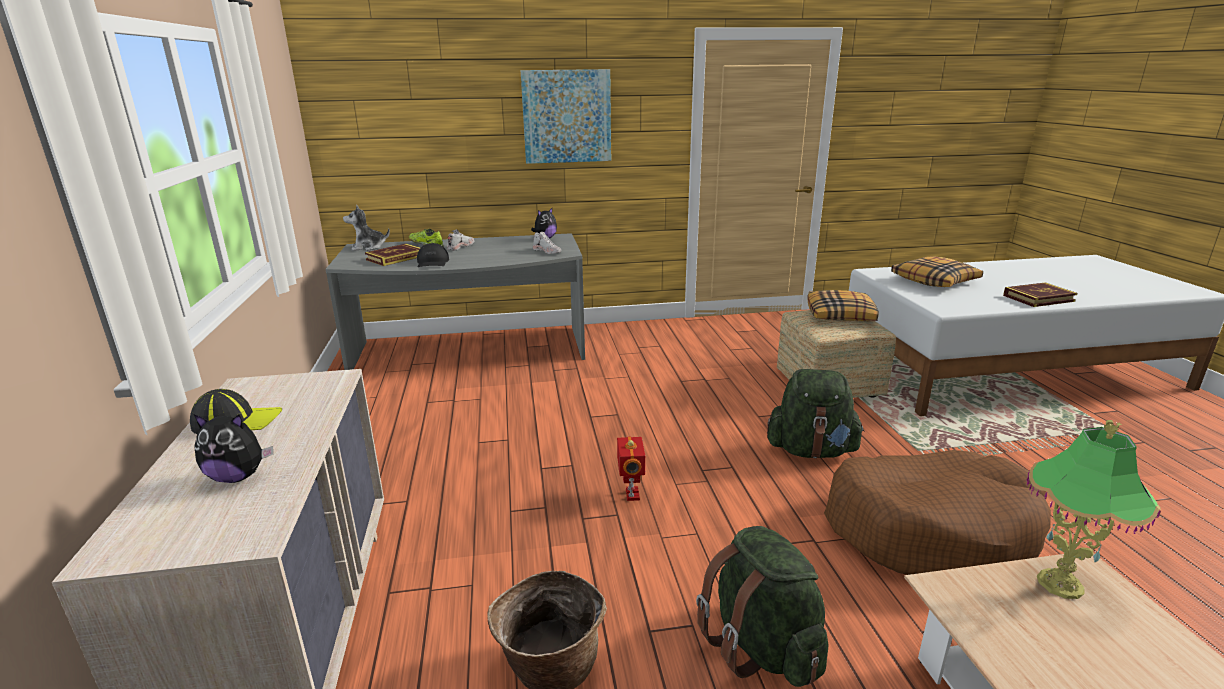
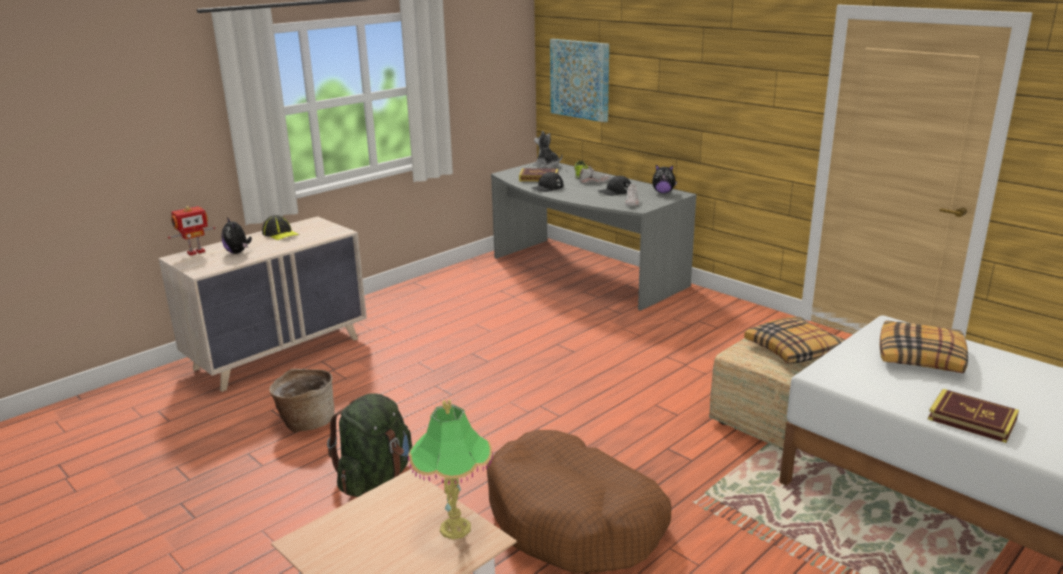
camera: 55 degrees right, 0 degrees up
(505, 248) = (615, 191): none -> black cap
(567, 116) = (707, 82): picture -> picture (580, 79)
(631, 494) = (478, 391): toy robot -> toy robot (195, 252)
(811, 450) = (630, 441): green backpack -> none

